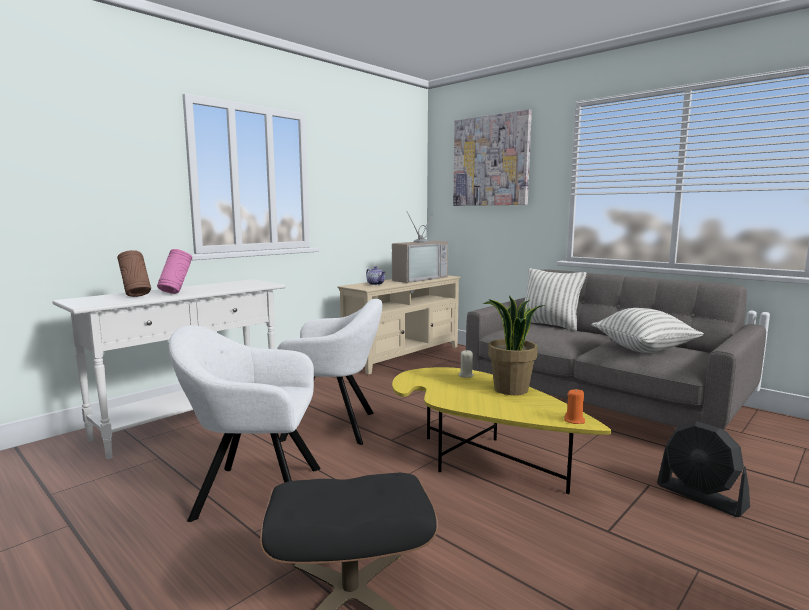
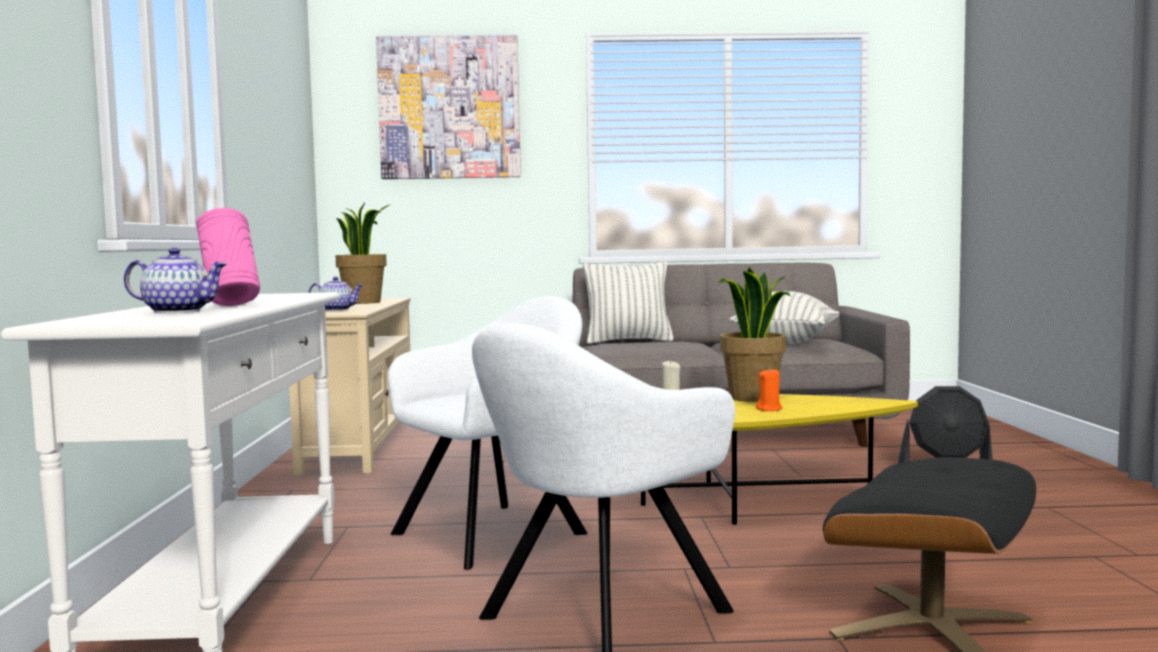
camera: 45 degrees left, 5 degrees down
(136, 296) = (179, 311): brown vase -> teapot
(417, 278) = (363, 302): television -> potted plant
(574, 420) = (877, 402): orange candle -> orange candle (769, 409)

